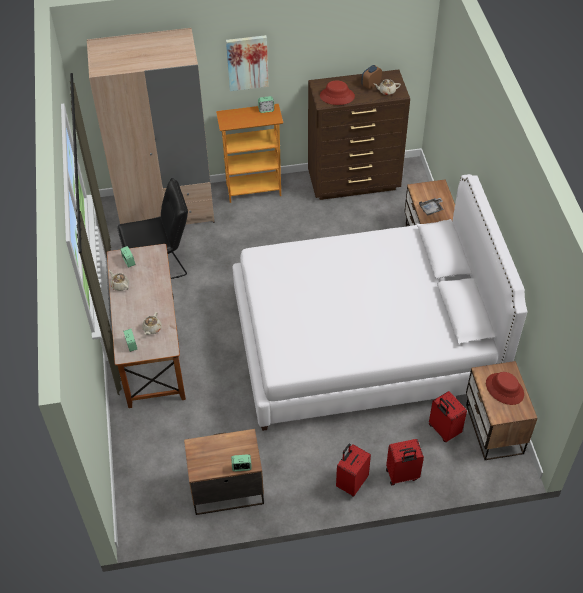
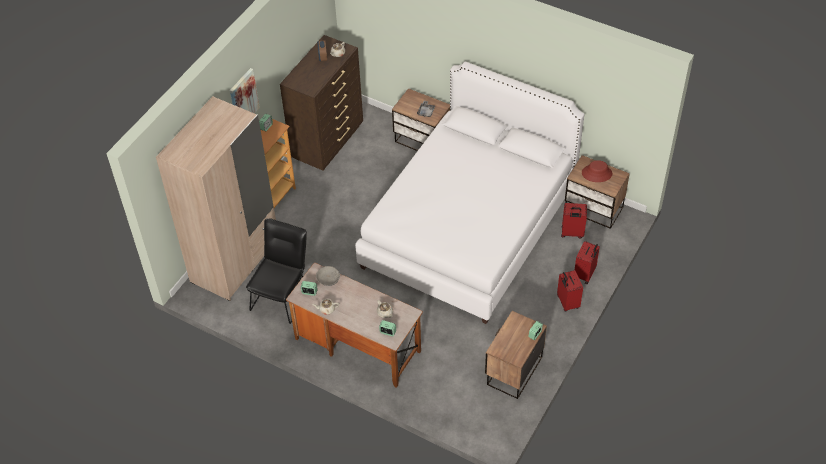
camera: 50 degrees left, 0 degrees up
(154, 265) = (328, 279): none -> grey bowl
(337, 96) = (313, 80): red hat -> none

